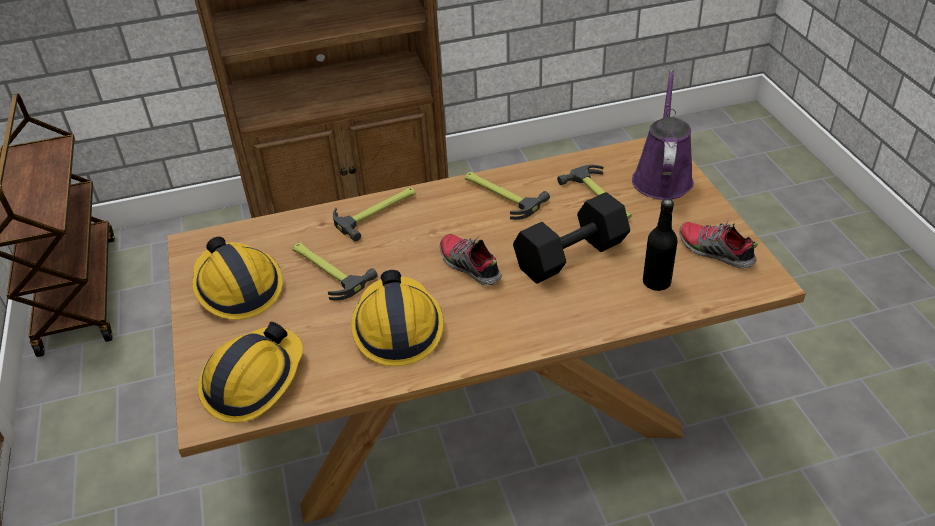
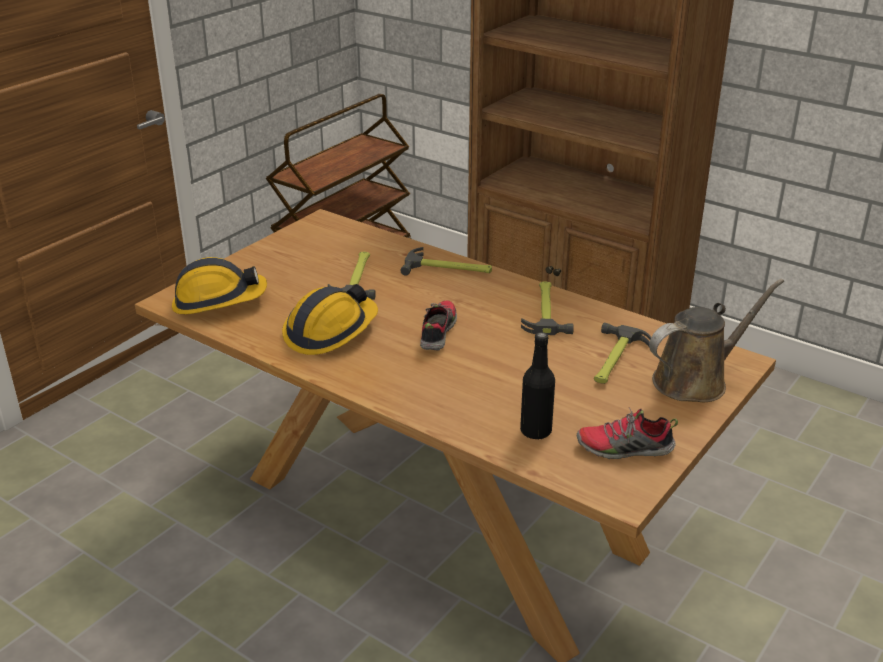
camera: 50 degrees right, 10 degrees down
(237, 287) = (299, 255): hard hat -> none
(570, 254) = (515, 373): black dumbbell -> none
(662, 177) = (695, 380): purple watering can -> brown watering can
(714, 251) = (624, 449): shoe -> shoe turned 90 degrees counterclockwise

